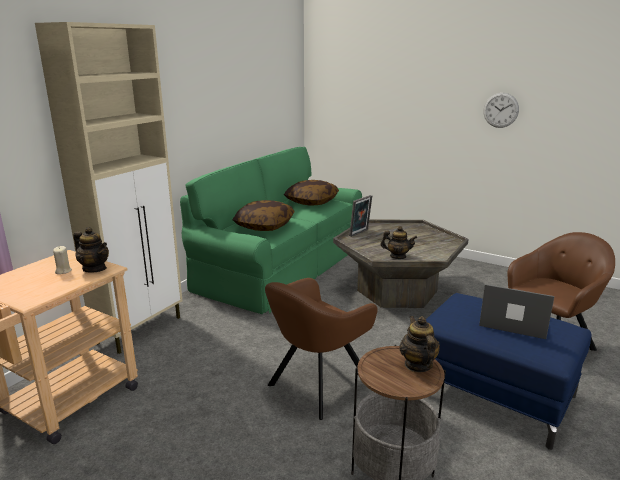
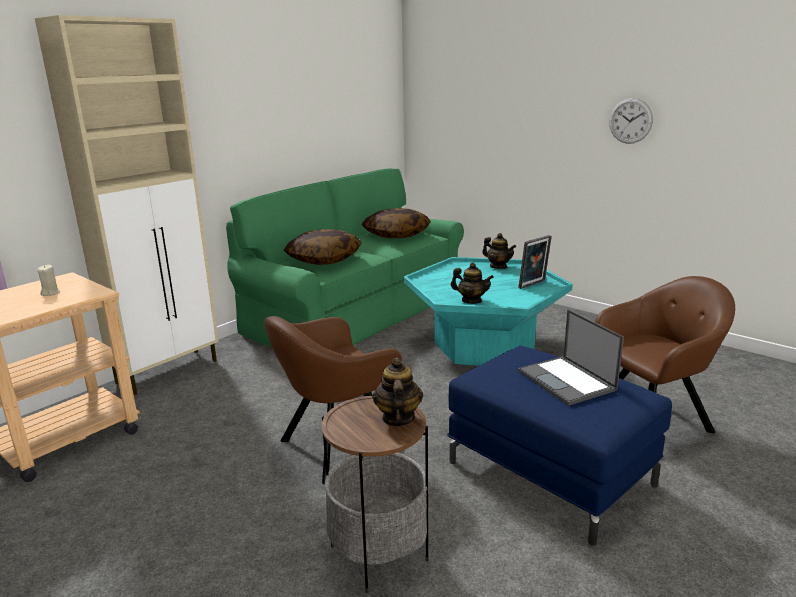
camera: 10 degrees right, 0 degrees up
(94, 268) = (84, 292): teapot -> teapot (498, 266)
(360, 233) = (441, 272): picture frame -> picture frame (533, 285)
(396, 291) = (483, 346): grey coffee table -> turquoise coffee table
(512, 321) = (567, 381): laptop -> laptop turned 150 degrees counterclockwise

